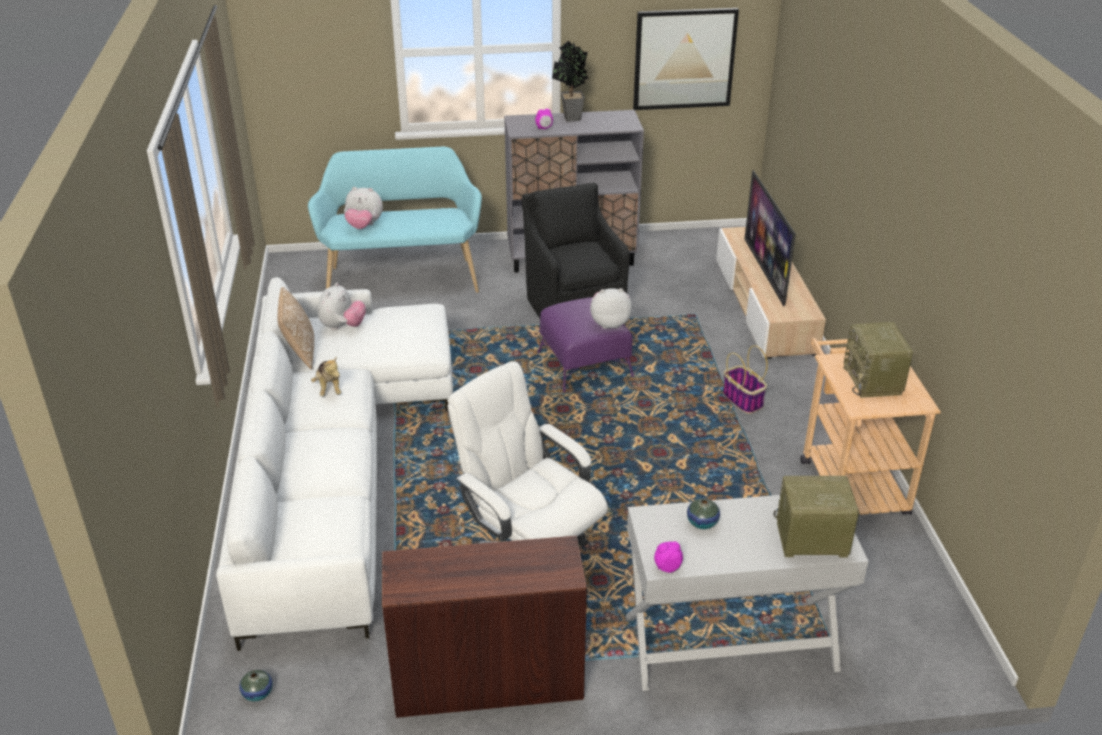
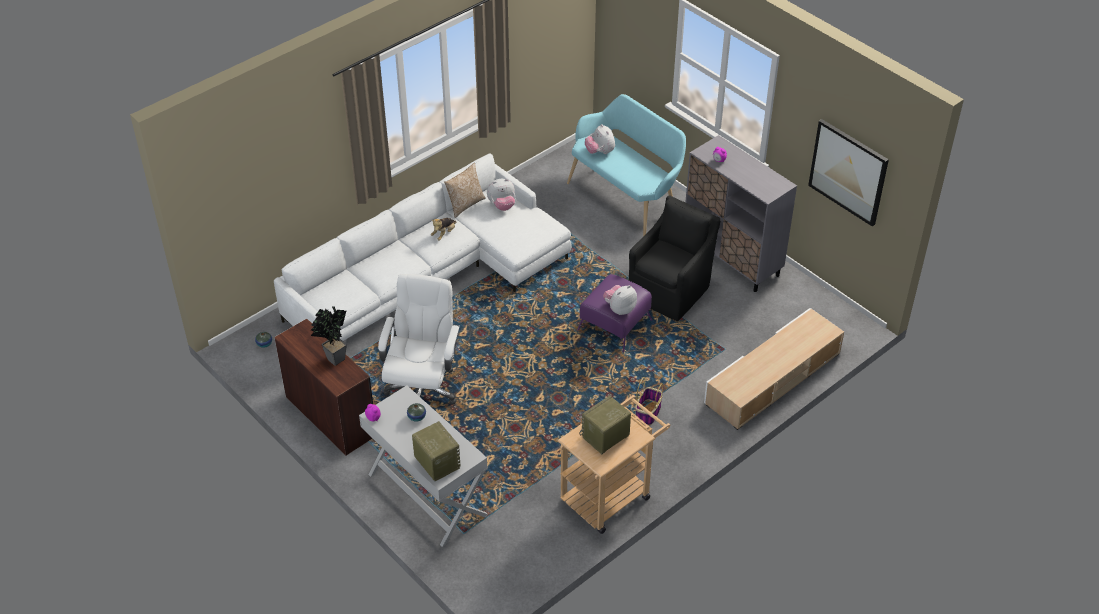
camera: 55 degrees right, 10 degrees up
(571, 119) = (746, 165): potted plant -> potted plant (333, 359)
(609, 323) = (619, 309): plush toy -> plush toy turned 90 degrees counterclockwise
(766, 271) = (772, 355): television -> none

